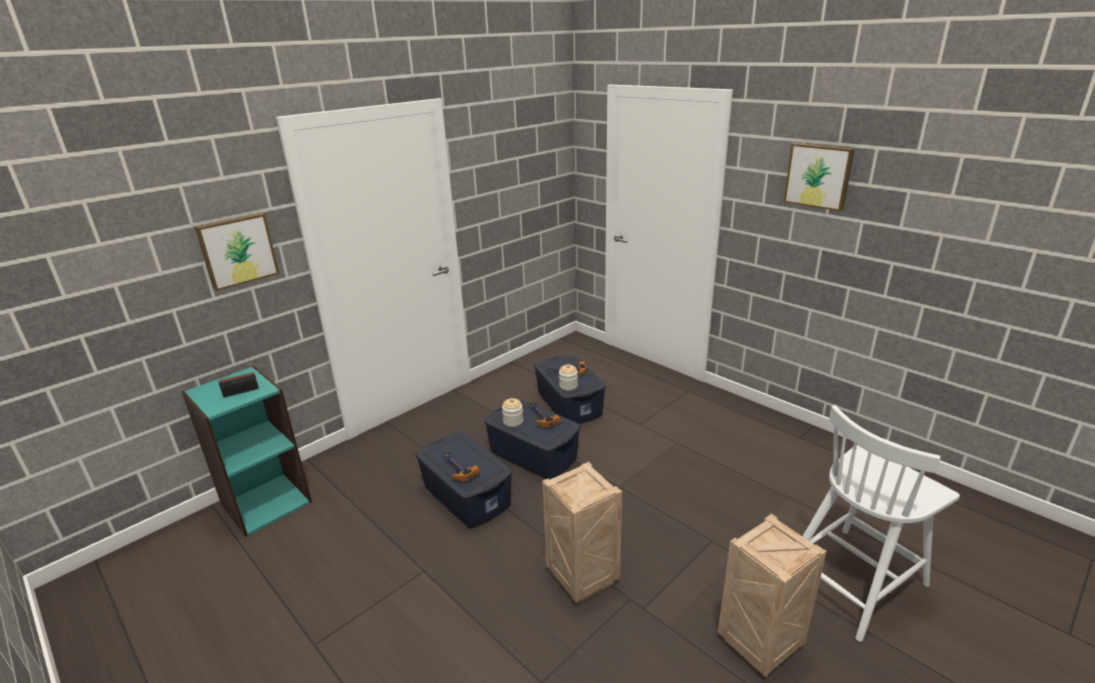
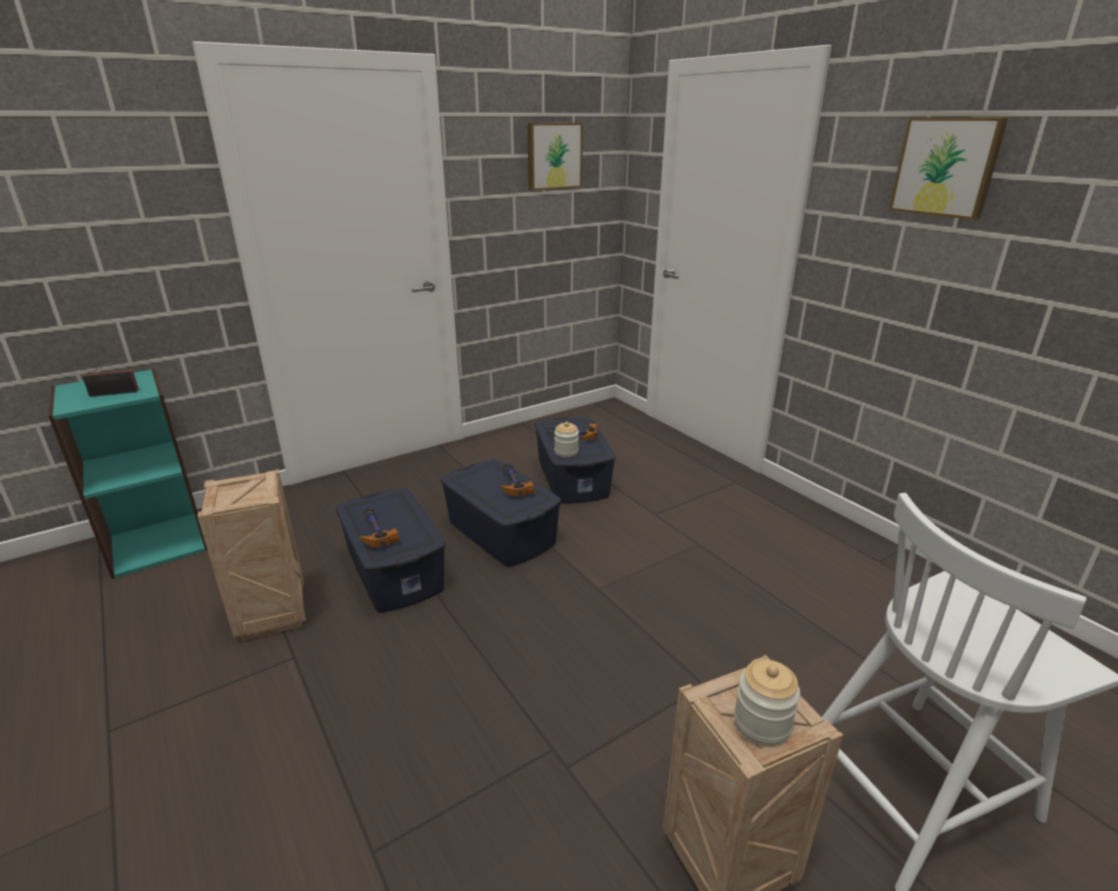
camera: 10 degrees right, 0 degrees up
(237, 250) = (134, 214): picture -> picture (553, 156)
(513, 421) = (476, 484): jar -> jar (762, 723)
(580, 578) = (494, 705): crate -> crate (271, 615)

